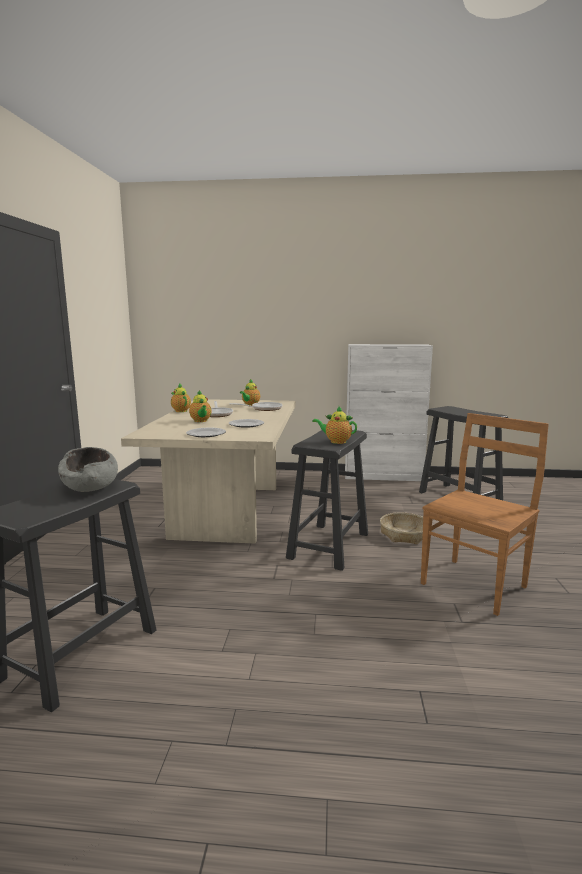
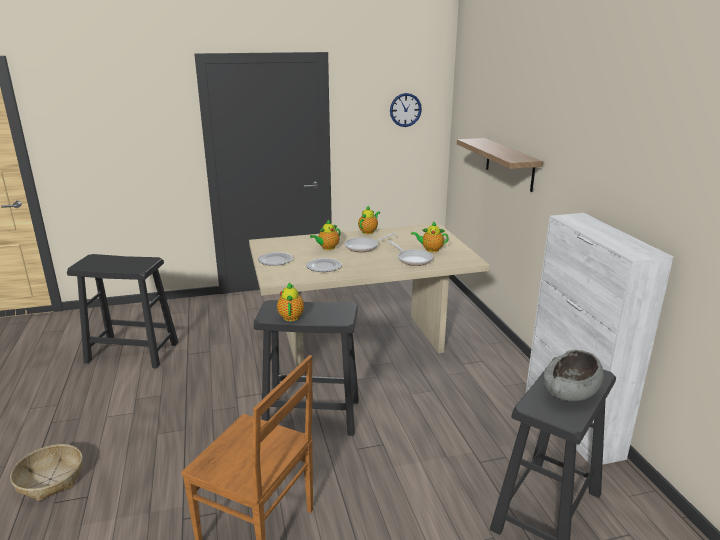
camera: 70 degrees right, 10 degrees up
(90, 486) = (136, 263): grey bowl -> grey bowl (571, 391)
(108, 305) = (405, 110): none -> wall clock
(247, 334) = (509, 164): none -> shelf
(404, 534) = (366, 464): basket -> basket (50, 479)

